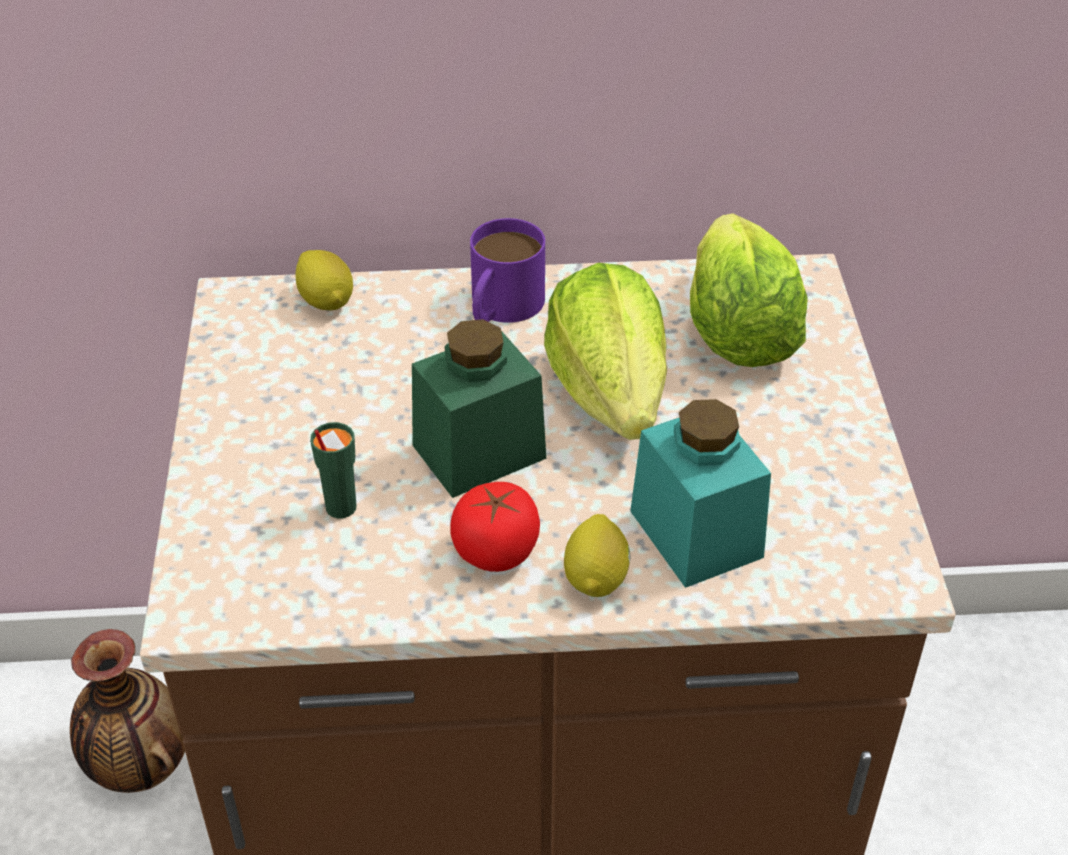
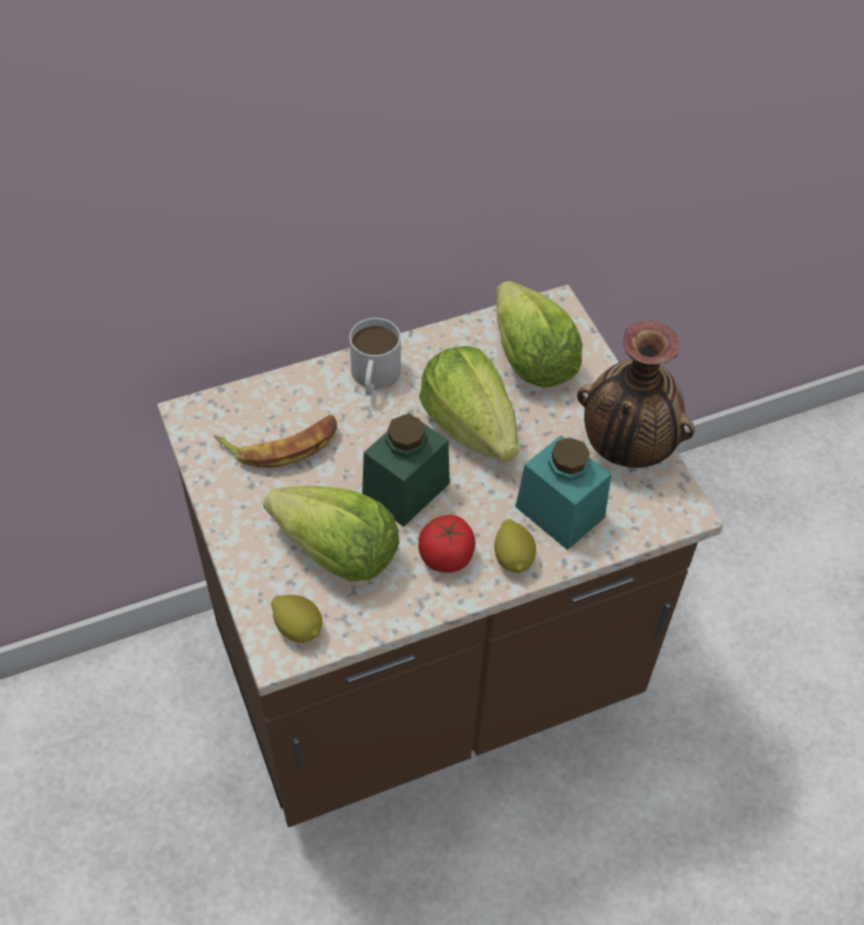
camera: 20 degrees left, 10 degrees up
(138, 766) = (149, 719): vase -> vase (626, 448)
(326, 301) = (255, 400): lemon -> lemon (298, 628)
(334, 359) = (281, 444): none -> banana
(340, 507) = (336, 553): green cup -> lettuce
(501, 308) = (374, 378): purple mug -> white mug

